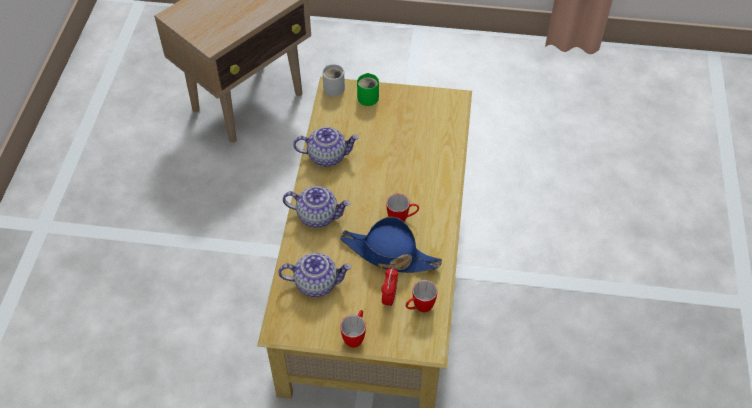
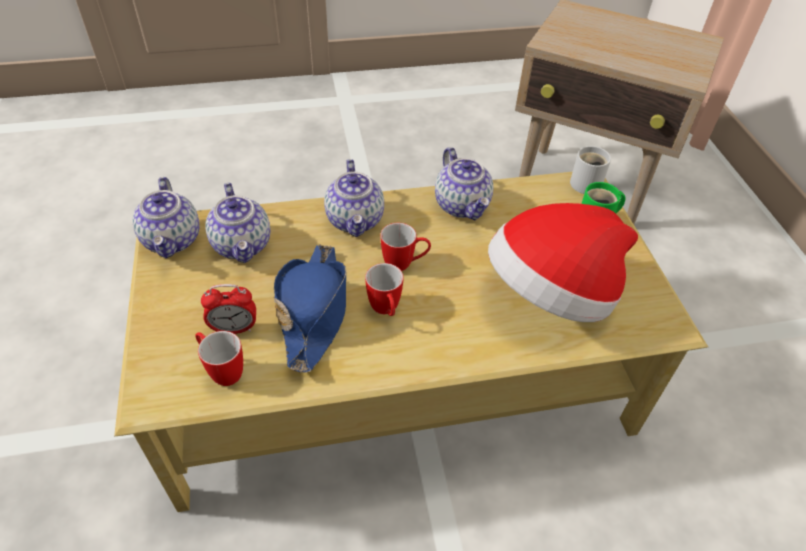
camera: 70 degrees right, 5 degrees down
(295, 324) = (173, 240): none -> teapot
(355, 336) = (160, 305): mug -> mug (404, 264)
(417, 138) = (552, 294): none -> hat

